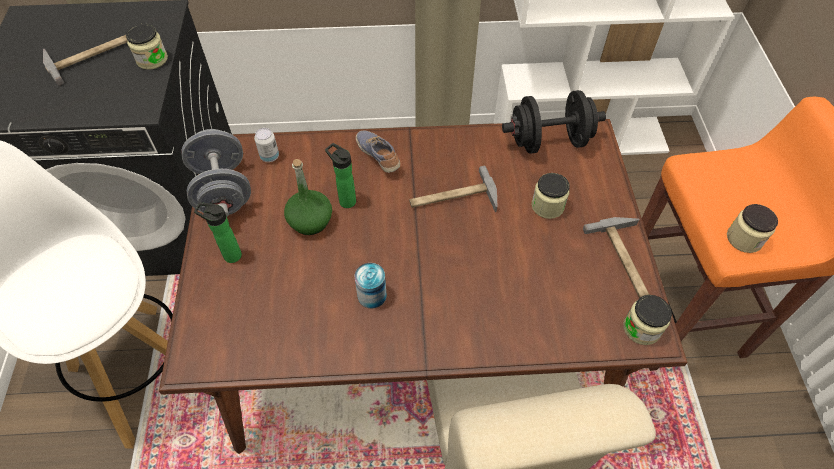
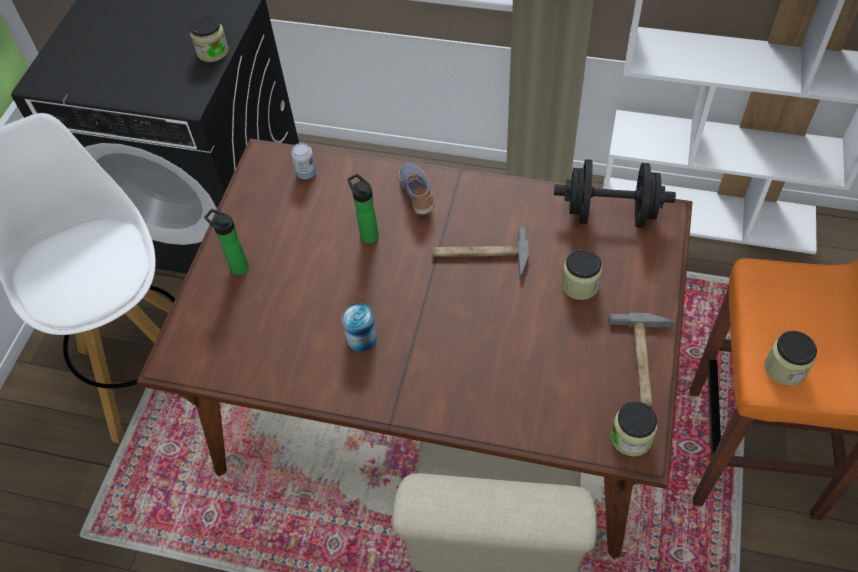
camera: 20 degrees right, 0 degrees up
(89, 55) = (155, 37): hammer -> none
(223, 191) = (250, 200): grey dumbbell -> none
(310, 221) = (326, 249): green bottle -> none

